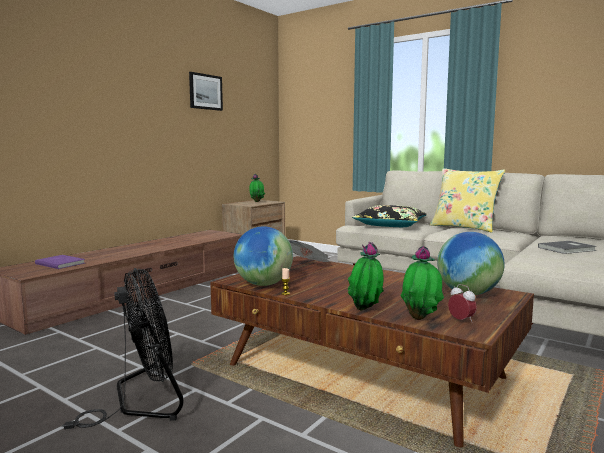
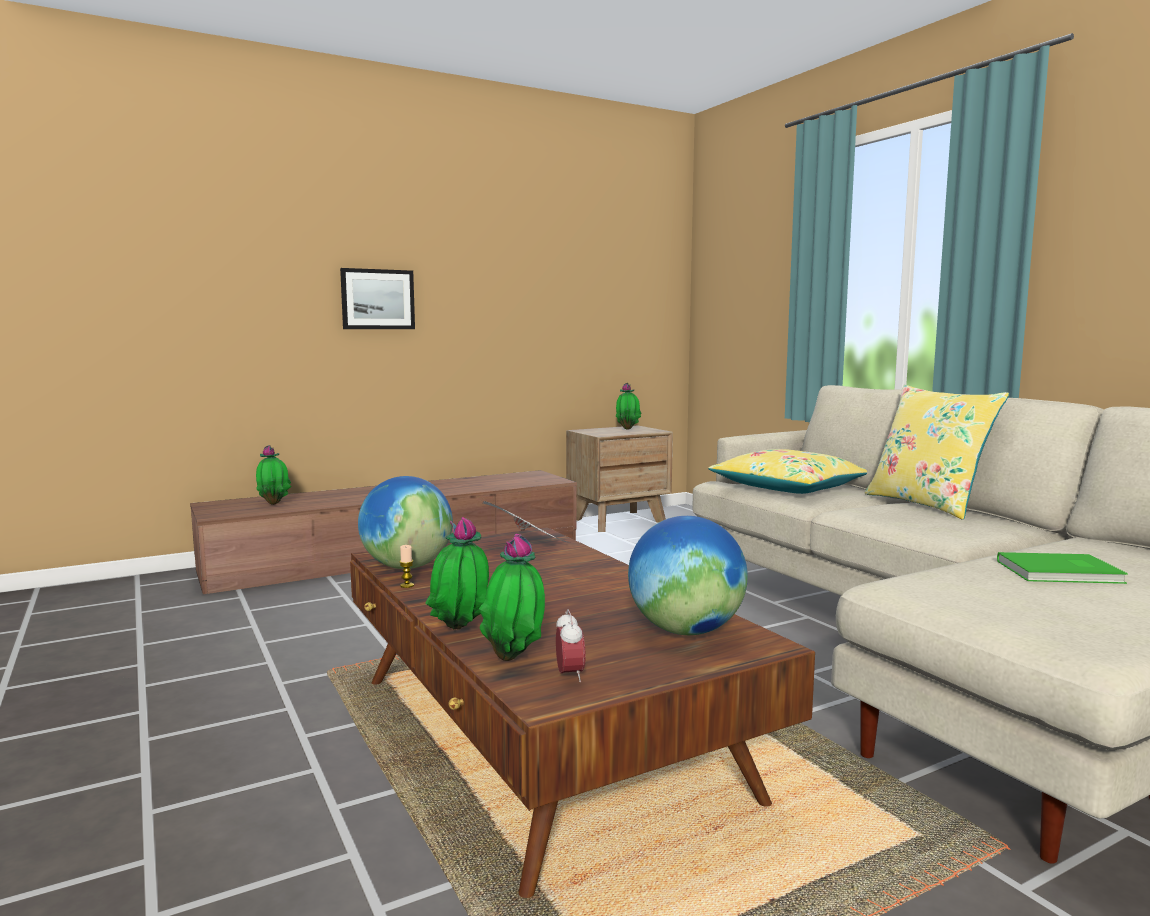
camera: 25 degrees right, 0 degrees up
(61, 263) = (274, 503): purple book -> potted plant
(139, 398) = (216, 703): black fan -> none
(205, 92) = (541, 252): picture -> picture (377, 299)
(390, 225) = (788, 488): black pillow -> yellow pillow
(568, 249) = (1061, 572): grey book -> green book

